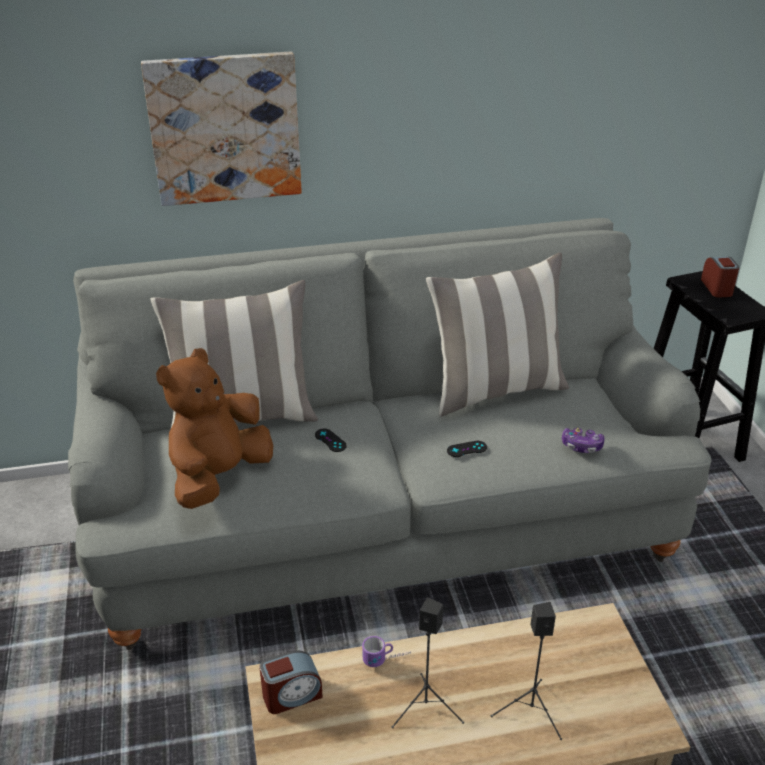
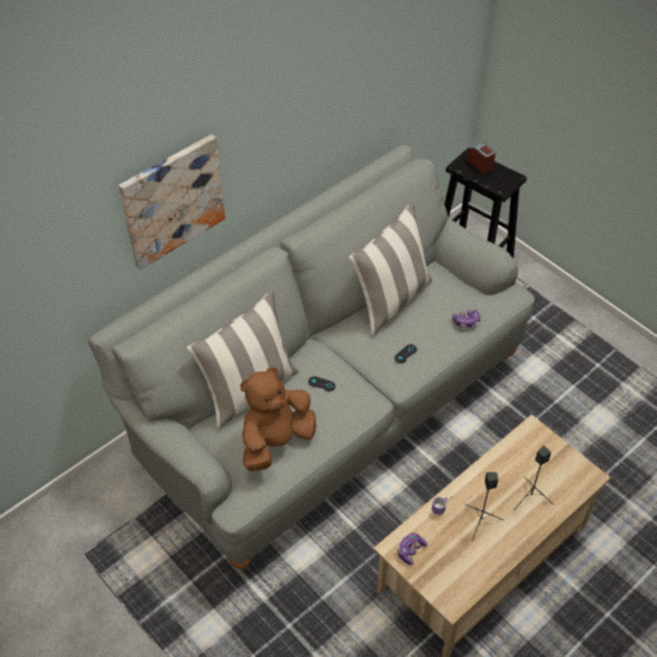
camera: 30 degrees left, 15 degrees up
(219, 477) = (276, 441): brown plush toy -> brown plush toy turned 45 degrees clockwise
(292, 695) = (410, 550): alarm clock -> game controller

